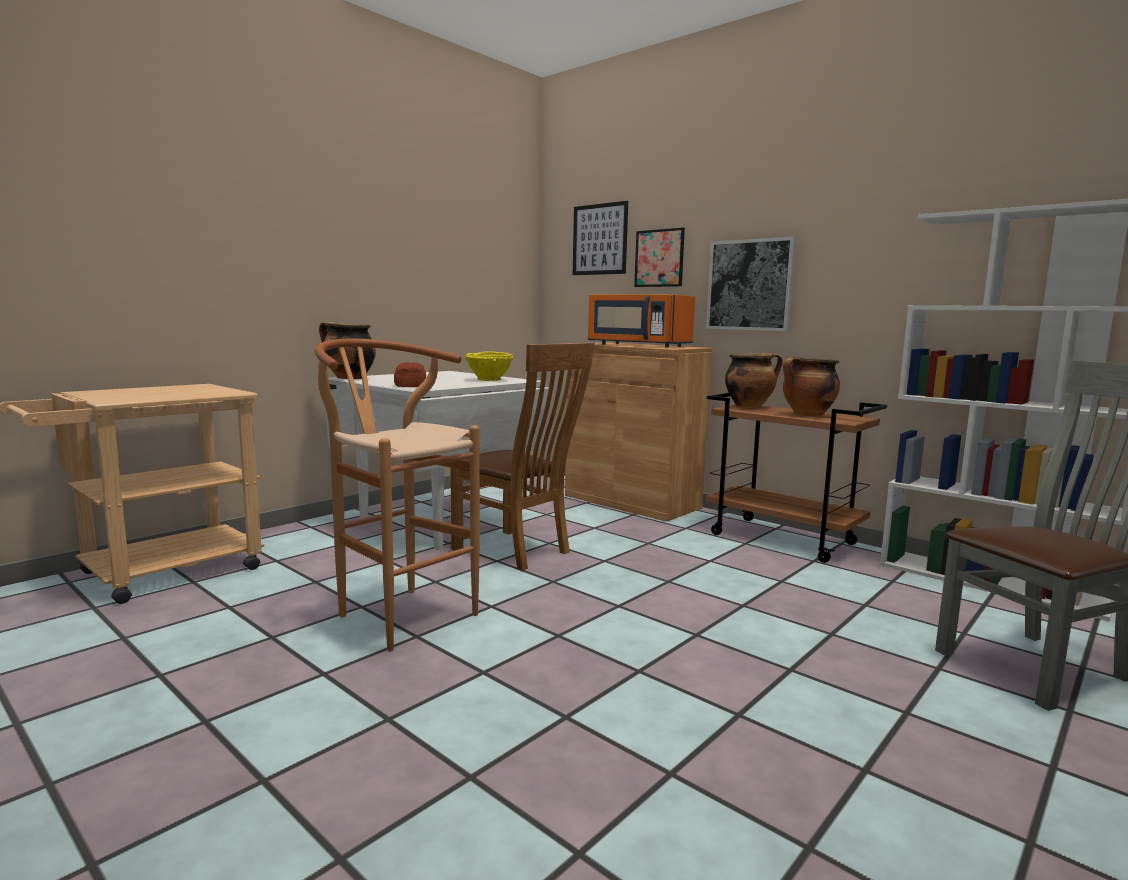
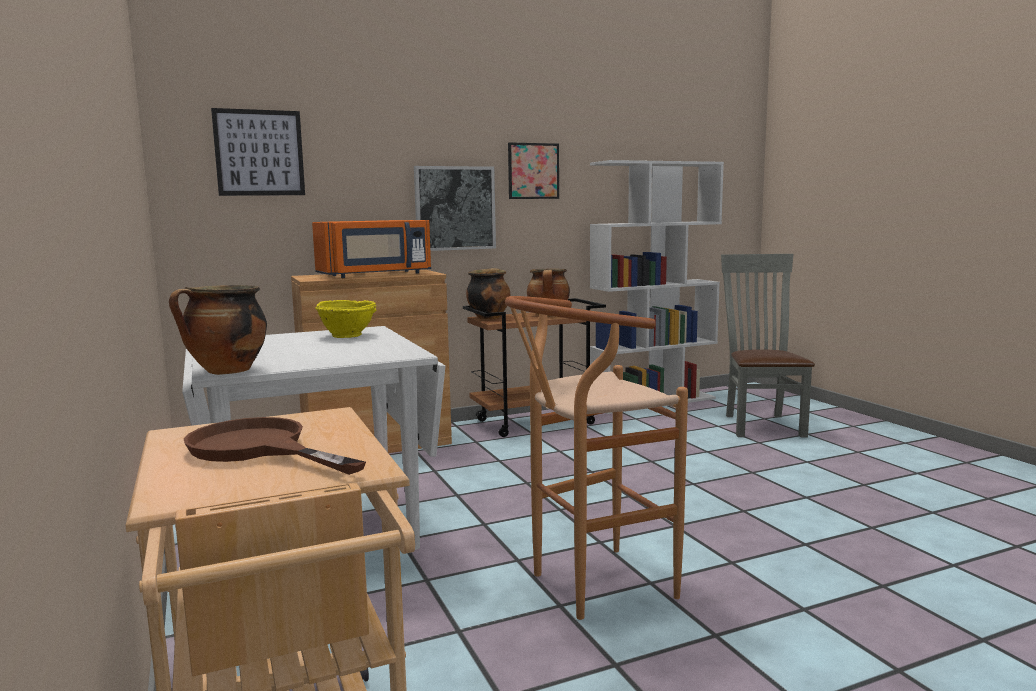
camera: 65 degrees left, 0 degrees up
(157, 390) = (259, 448): none -> brown frying pan
(410, 384) = (356, 356): bread -> none
(517, 551) = (468, 511): brown chair -> none
(659, 258) = (350, 179): picture -> picture (533, 171)

